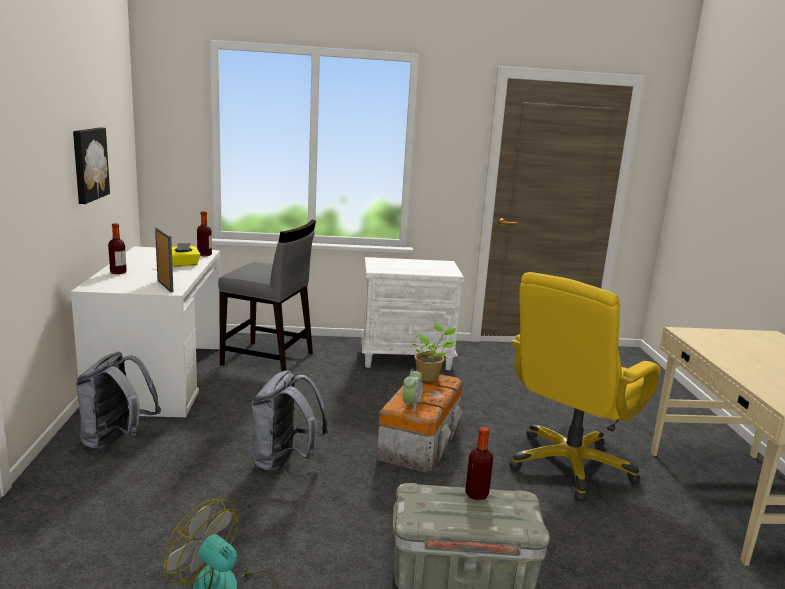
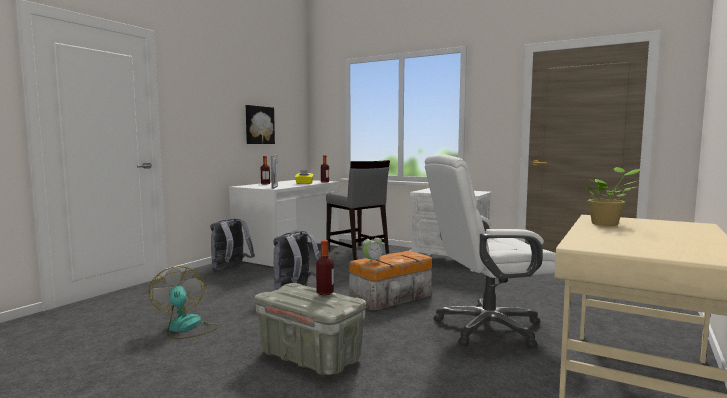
camera: 35 degrees right, 10 degrees down
(429, 376) = (410, 253): potted plant -> potted plant (607, 224)
(570, 466) = (487, 328): yellow office chair -> white office chair

